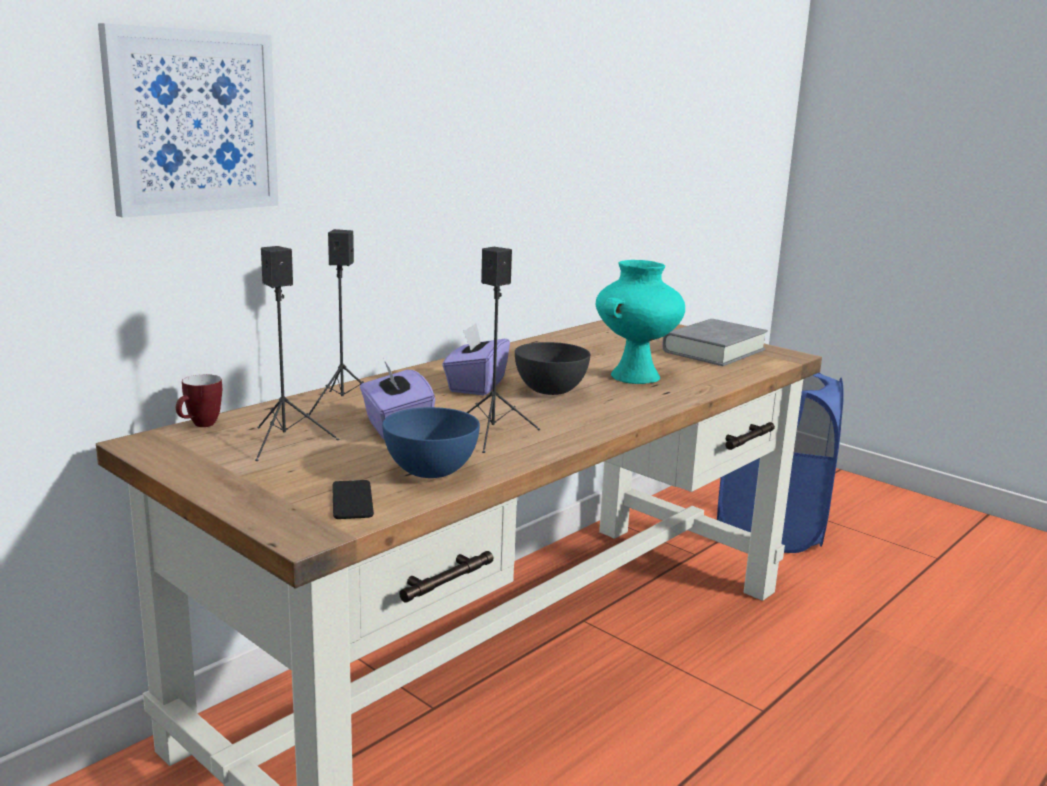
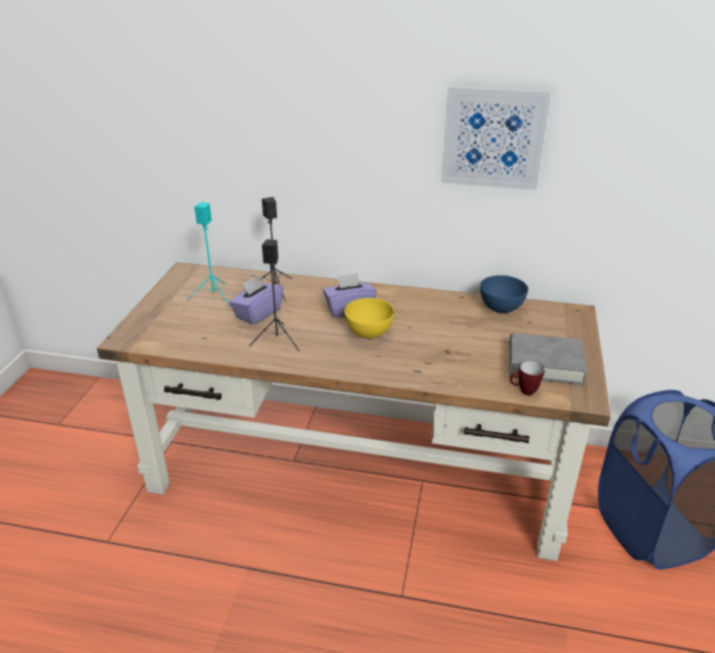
camera: 60 degrees right, 15 degrees up
(192, 122) = (222, 125): picture -> picture (493, 137)
(200, 426) = (214, 271): mug -> mug (524, 392)
(286, 442) = (214, 296): black speaker -> turquoise speaker
(352, 500) = (162, 336): phone -> none
(431, 471) = (212, 342): blue bowl -> blue bowl (501, 308)
(549, 390) = (368, 332): grey bowl -> yellow bowl
(635, 376) = (437, 350): turquoise vase -> none

